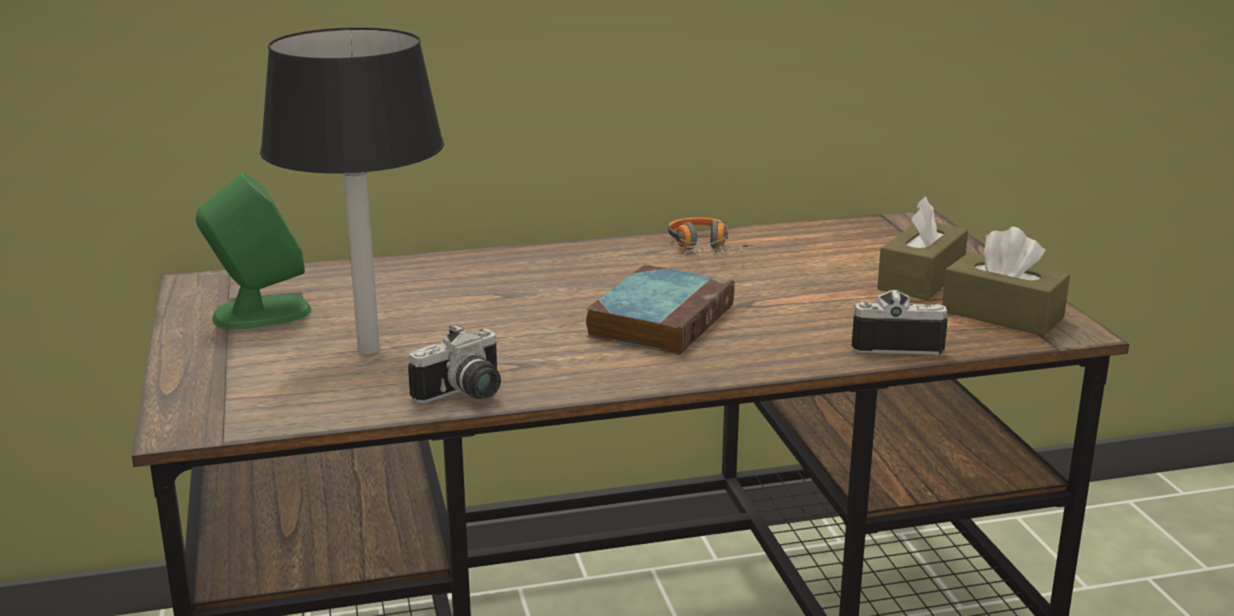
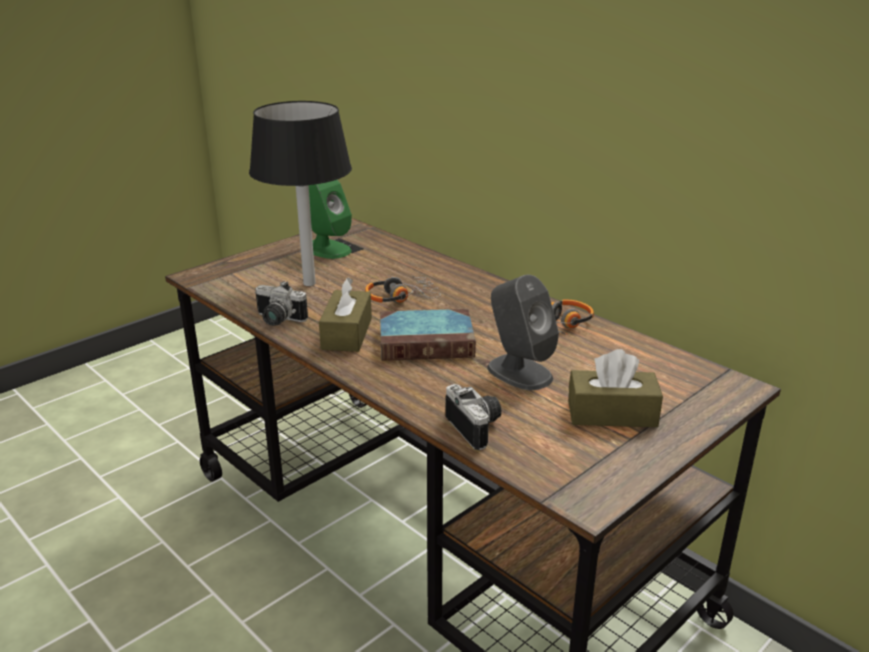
camera: 60 degrees right, 5 degrees up
(509, 305) = (401, 297): none -> headphones
(791, 294) = (519, 372): none -> grey speaker
(1002, 314) = (583, 462): brown tissue box -> brown tissue box (347, 333)

